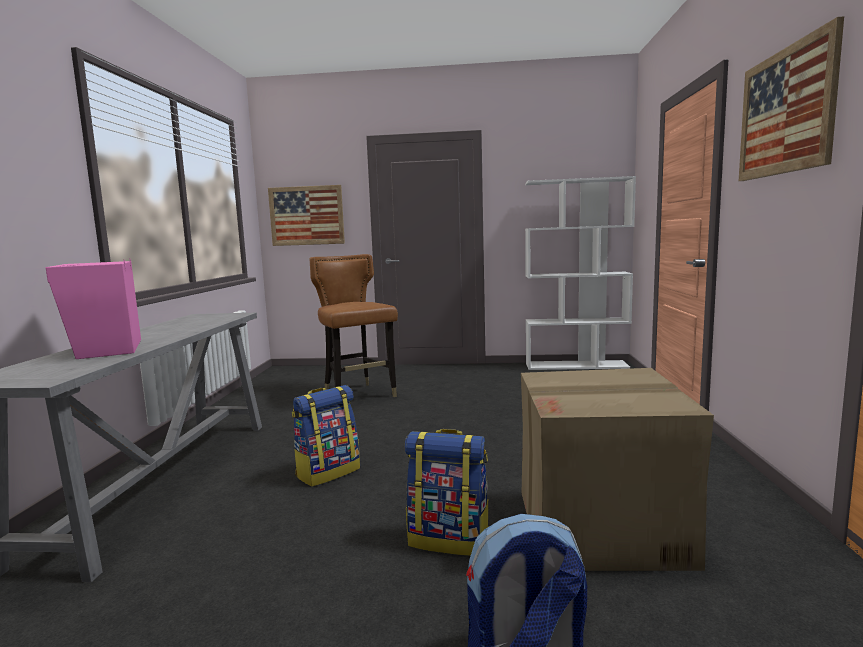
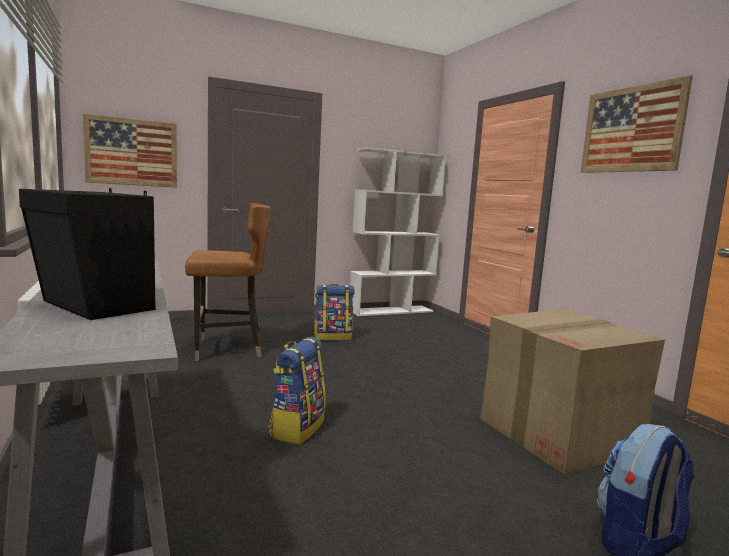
camera: 30 degrees left, 0 degrees up
(105, 349) = (93, 306): pink speaker -> black speaker
(358, 395) = (227, 349): brown chair -> brown chair turned 135 degrees clockwise
(449, 539) = (476, 465): backpack -> backpack (333, 337)

